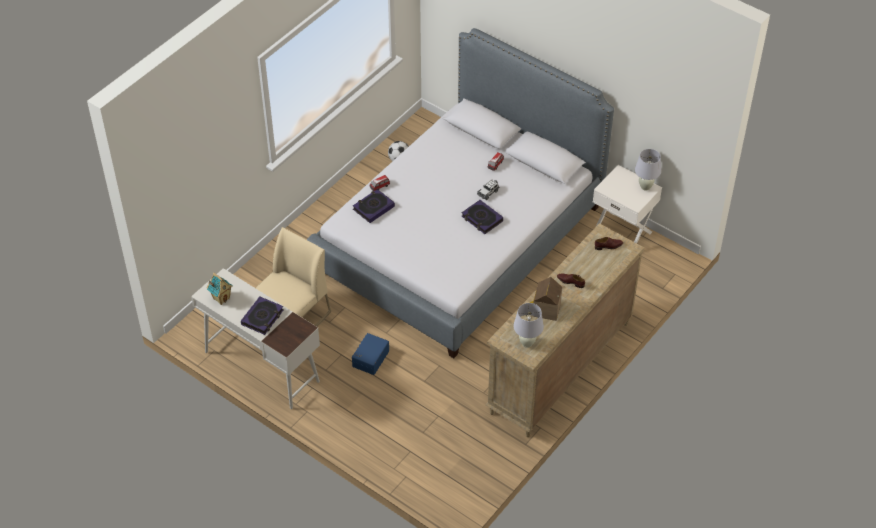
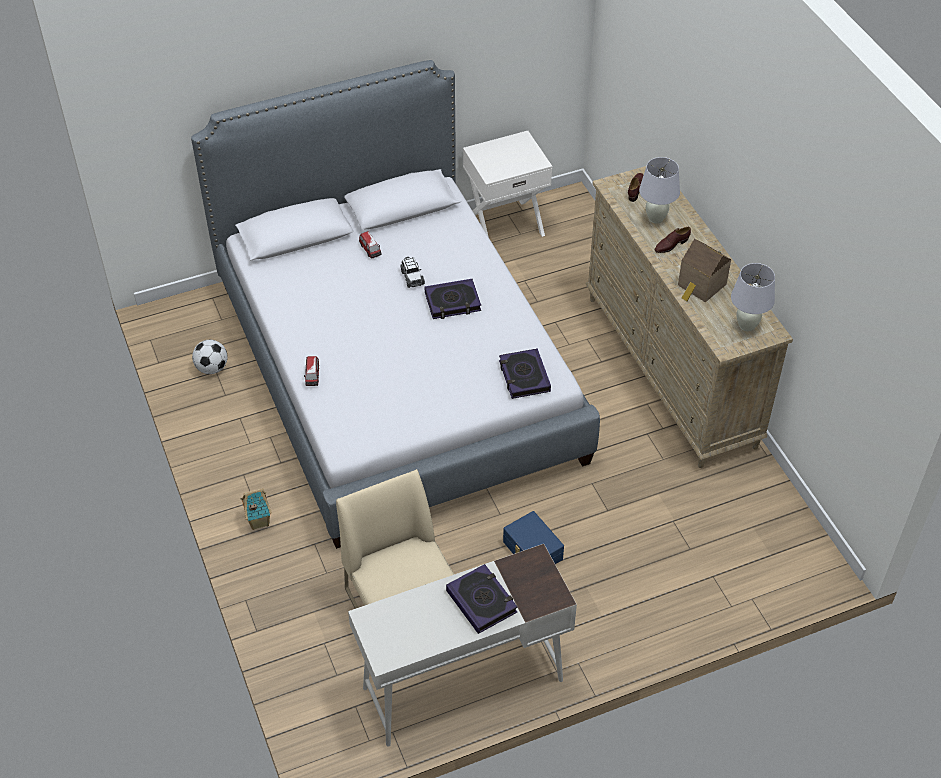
camera: 60 degrees left, 0 degrees up
(221, 298) = (408, 638): toy house -> toy house (258, 521)
(373, 208) = (348, 398): book -> book (524, 376)
(645, 187) = (517, 142): white table lamp -> white table lamp (656, 218)

